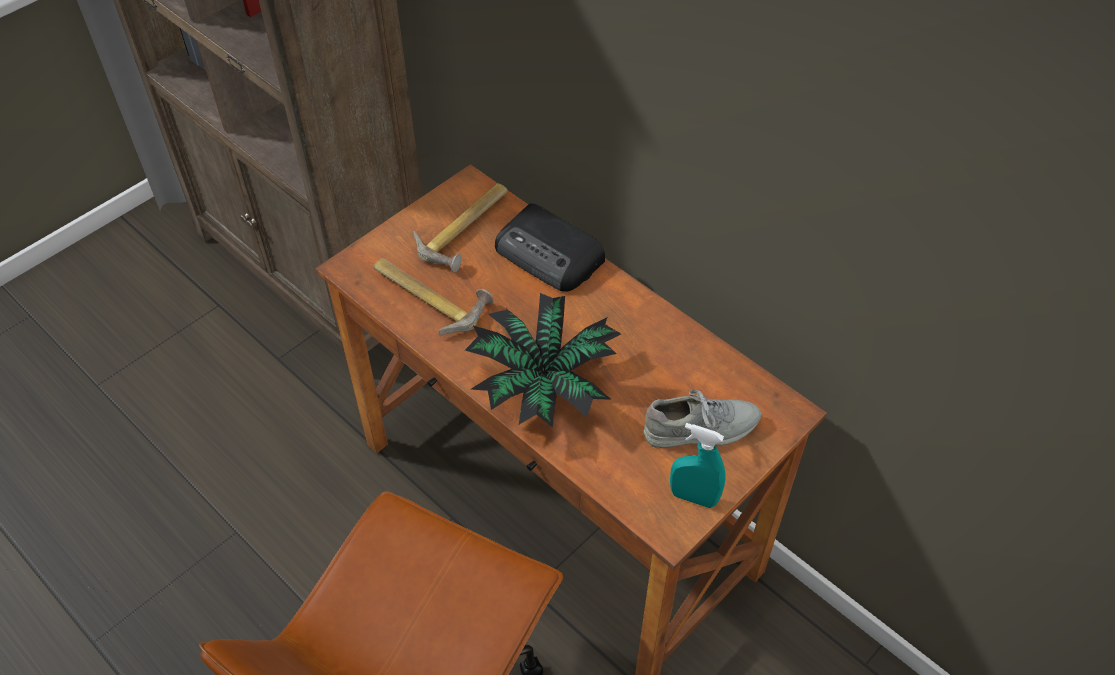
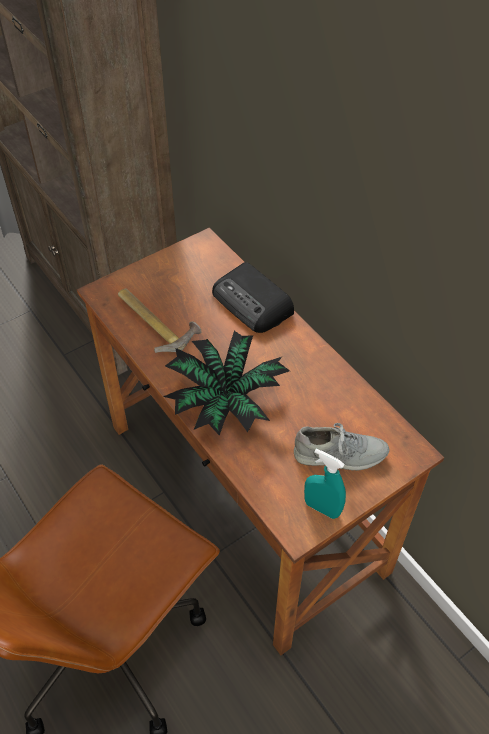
camera: 10 degrees right, 0 degrees up
(468, 230) = (195, 276): hammer -> none

